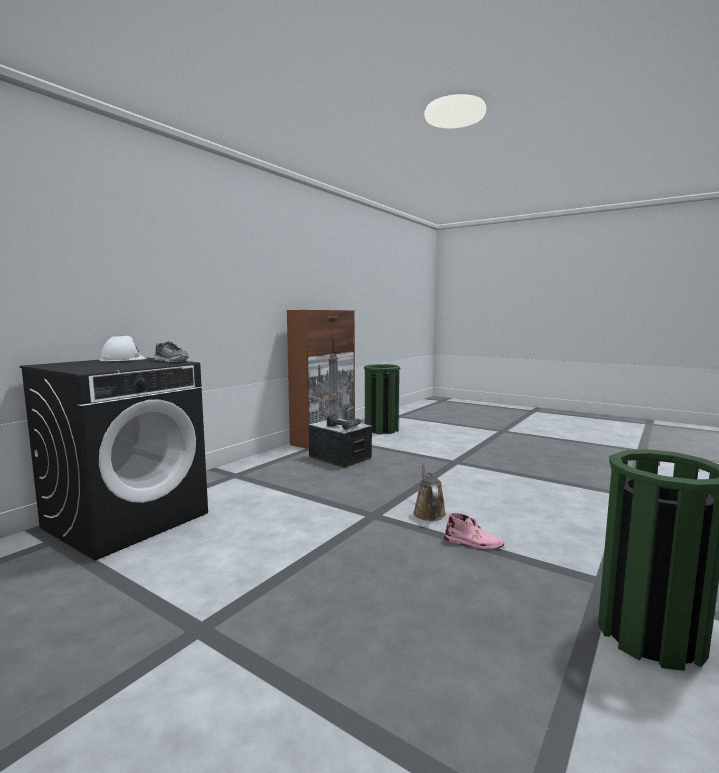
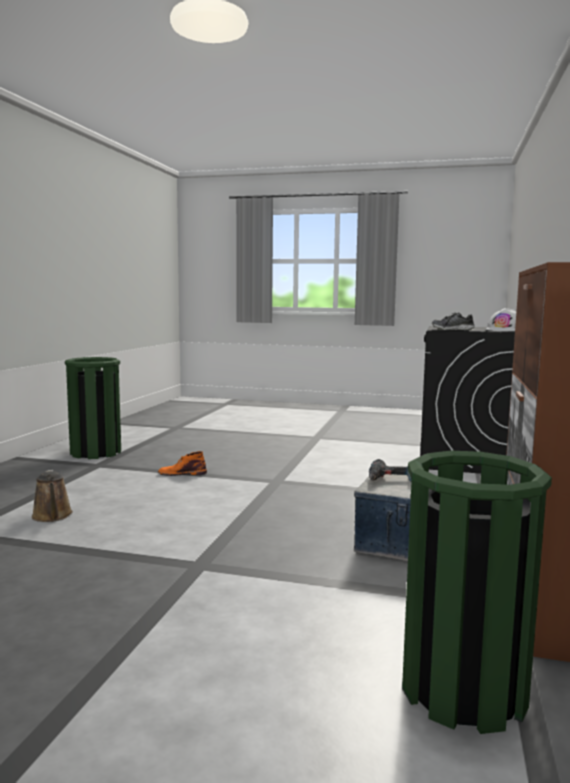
camera: 160 degrees right, 0 degrees up
(428, 512) = (225, 488): brown watering can -> brown watering can (52, 516)
(474, 543) = (182, 473): pink boot -> orange boot

